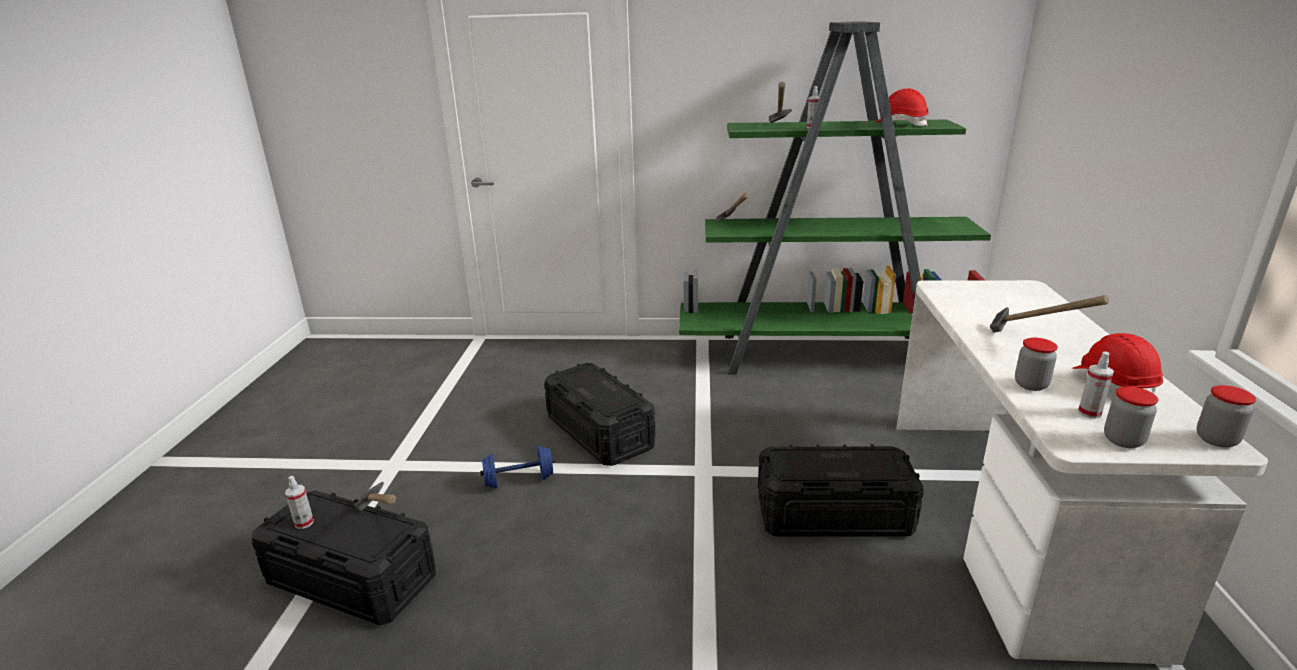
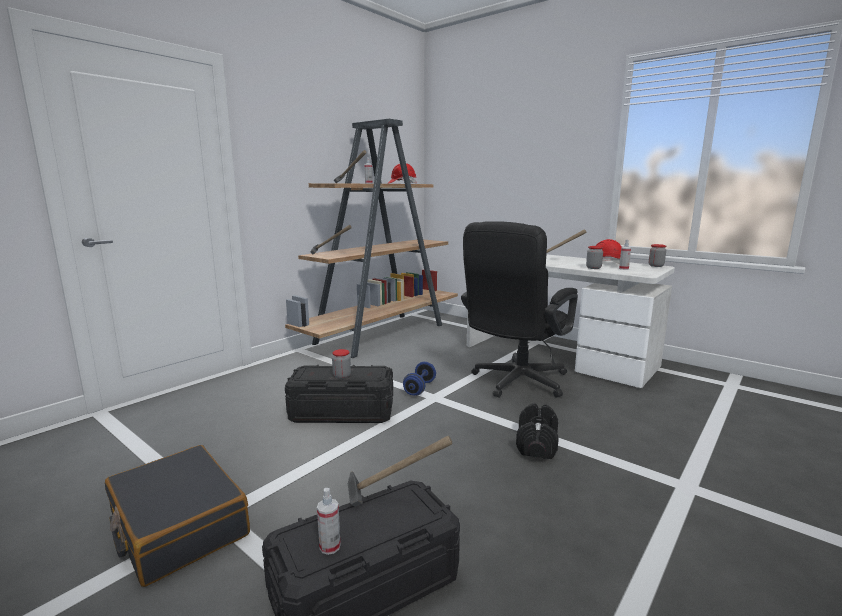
camera: 55 degrees left, 10 degrees down
(372, 456) = (178, 526): none -> black suitcase
(519, 480) = (349, 459): blue dumbbell -> blue dumbbell (420, 388)
(676, 595) = (536, 444): none -> black dumbbell
(828, 355) = (382, 334): green bookcase -> brown bookcase
(833, 514) = (515, 383): black storage box -> black office chair
(1123, 440) = (647, 271): jar -> jar (342, 376)

